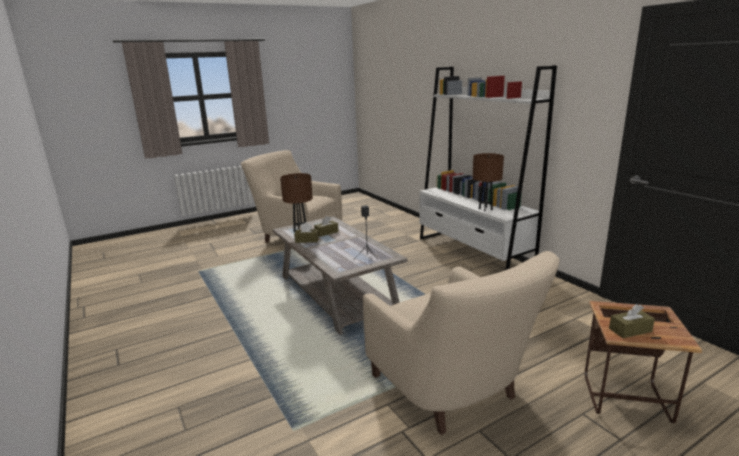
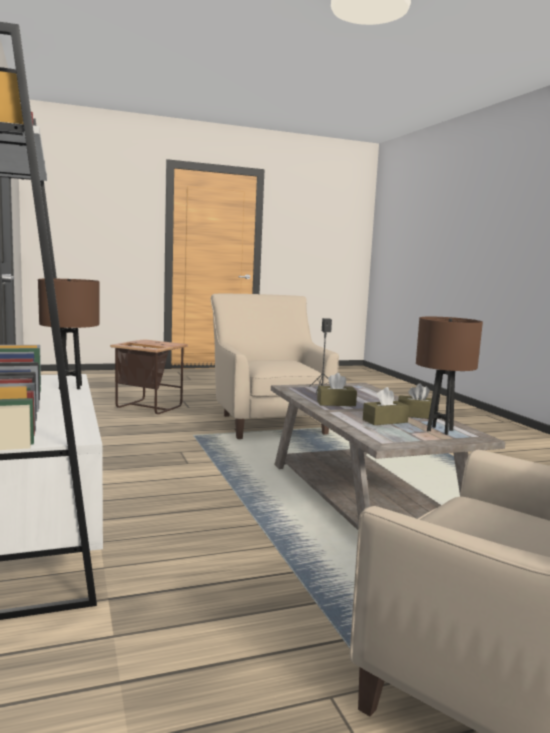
camera: 170 degrees left, 10 degrees down
(630, 330) = (165, 343): brown tissue box -> brown tissue box (336, 403)

